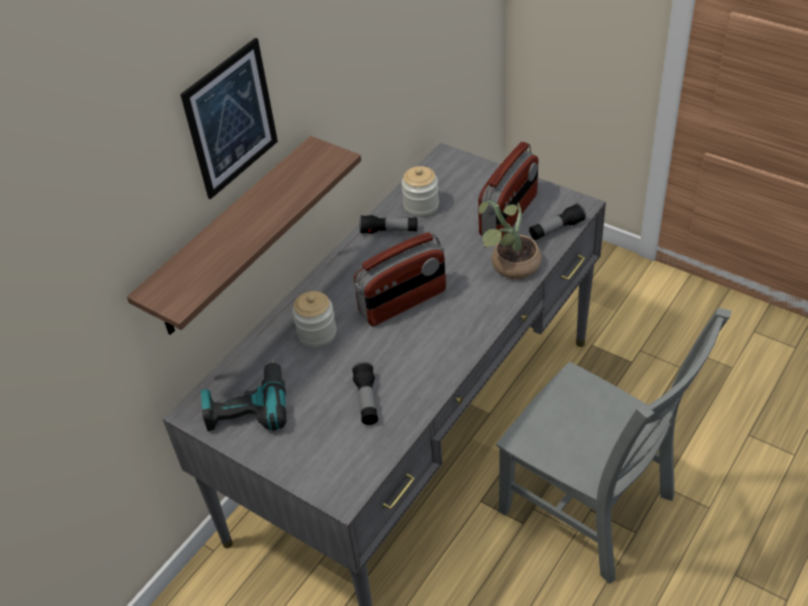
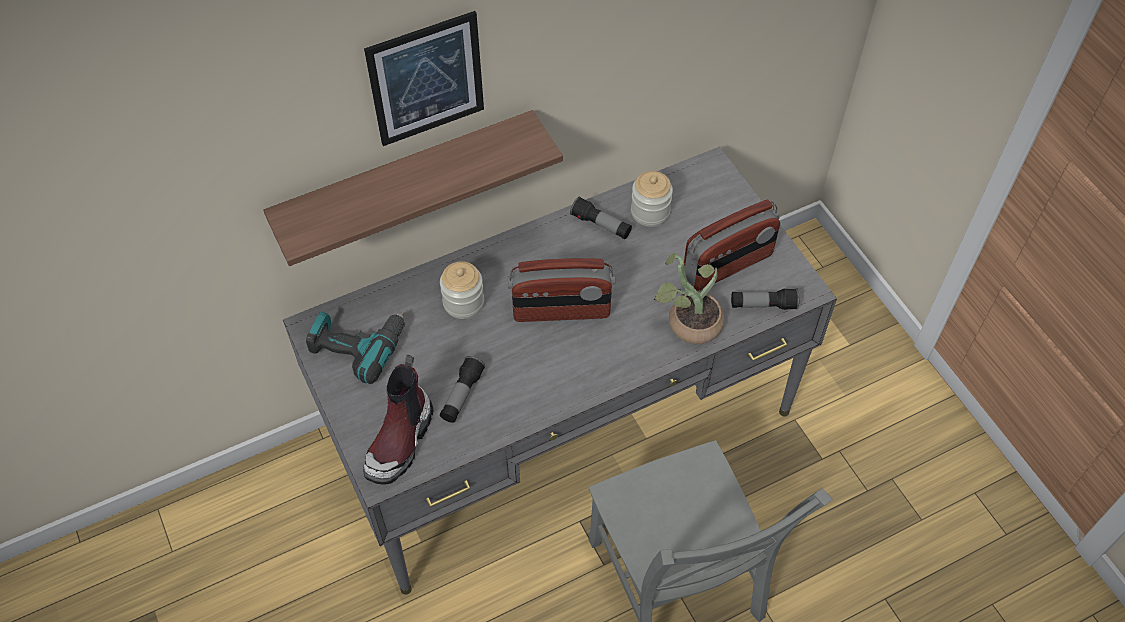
camera: 25 degrees right, 10 degrees up
(339, 460) = (400, 441): none -> boot

